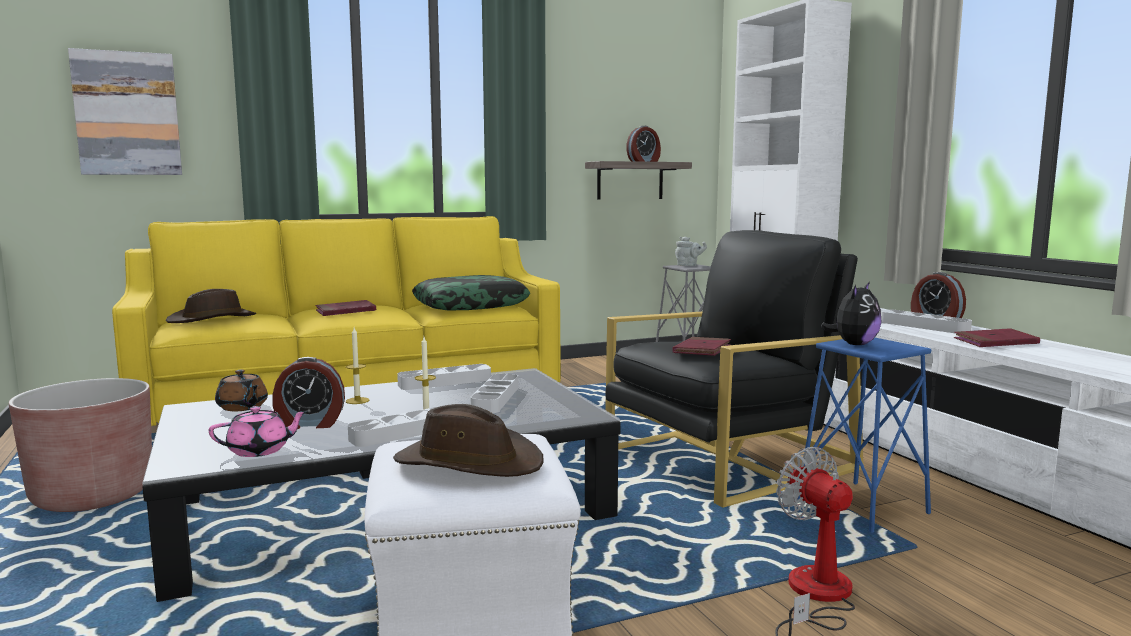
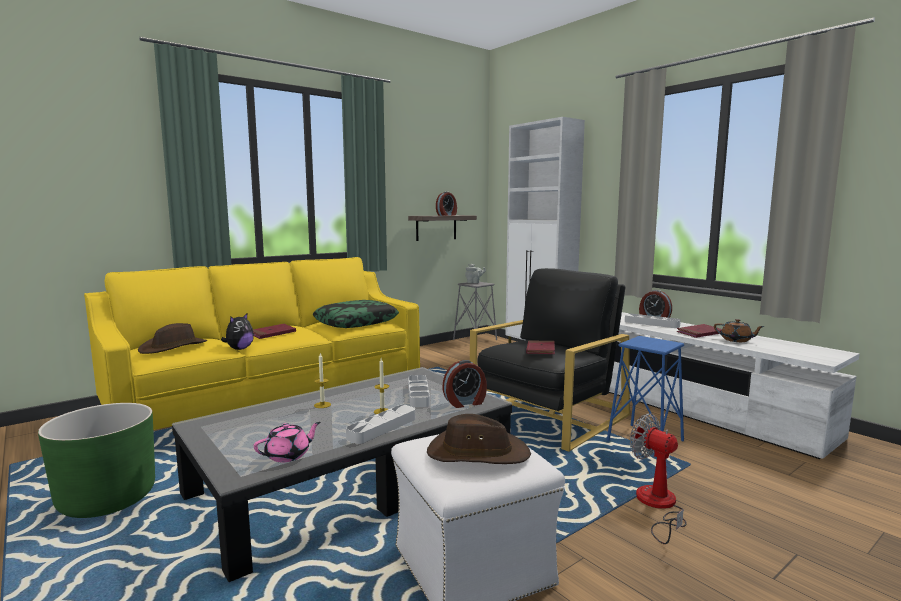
camera: 15 degrees left, 0 degrees up
(93, 495) = (107, 499): brown planter -> green planter
(127, 114) = (74, 185): picture -> none
(242, 407) = (239, 419): brown teapot -> brown teapot (736, 340)
(310, 424) = (305, 428): alarm clock -> alarm clock (465, 403)
(445, 382) = (371, 384): grey tray -> none
(853, 344) = (641, 343): plush toy -> plush toy (239, 349)

